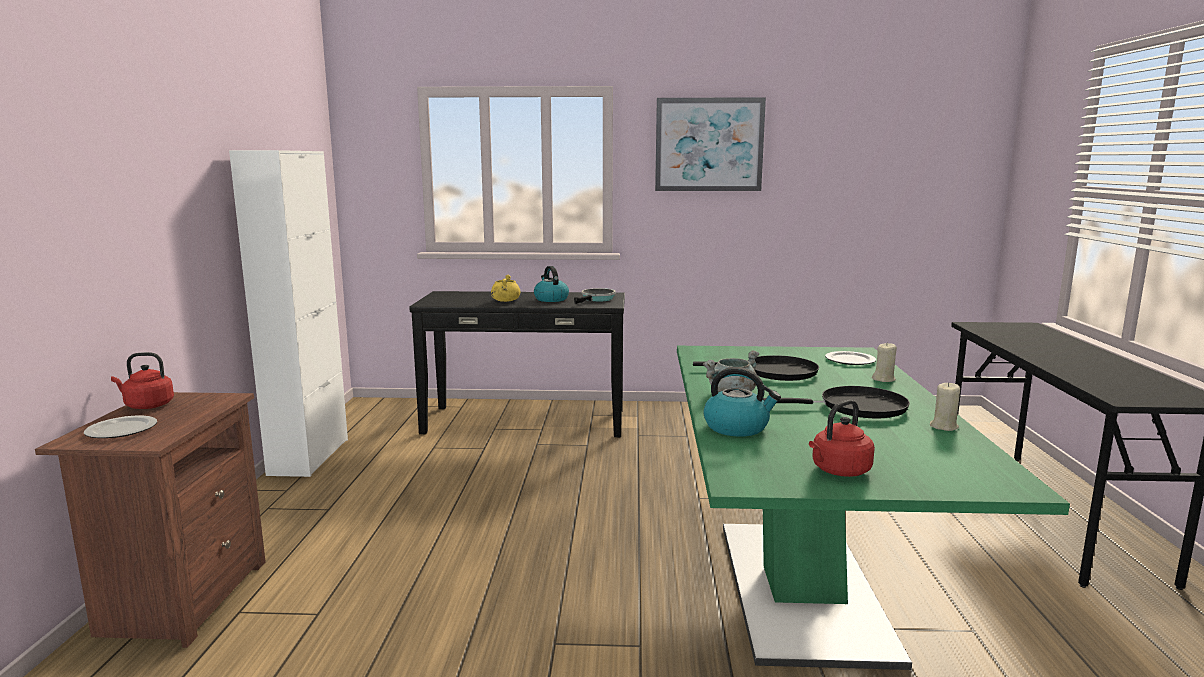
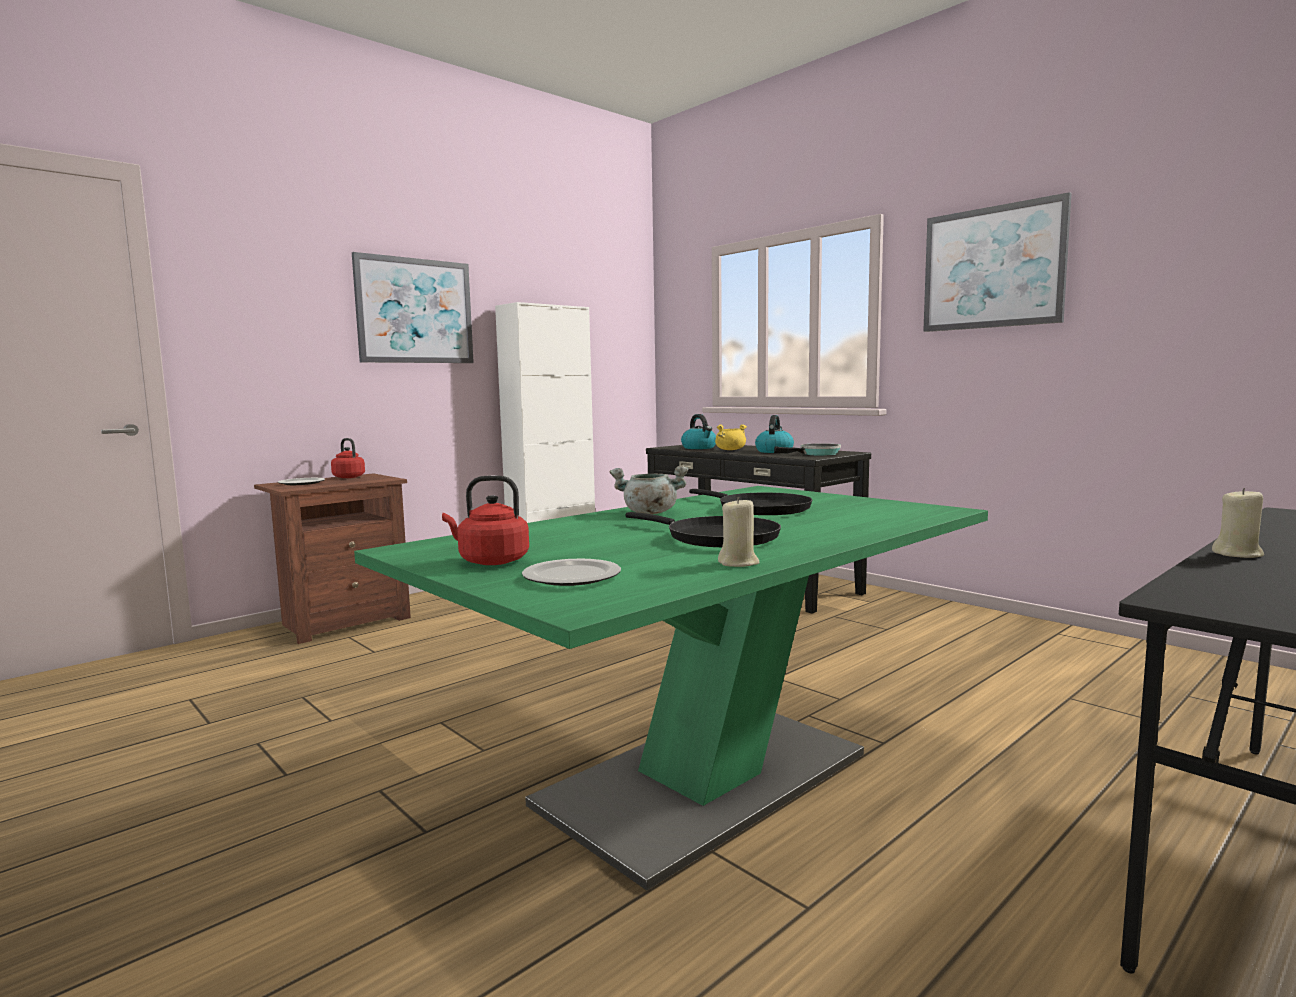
camera: 45 degrees right, 5 degrees down
(160, 163) = (415, 311): none -> picture
(737, 427) = (550, 528): kettle -> kettle (699, 448)
(851, 360) = (896, 513): plate -> plate (573, 577)
(883, 379) = (860, 528): beige candle -> beige candle (1237, 554)

